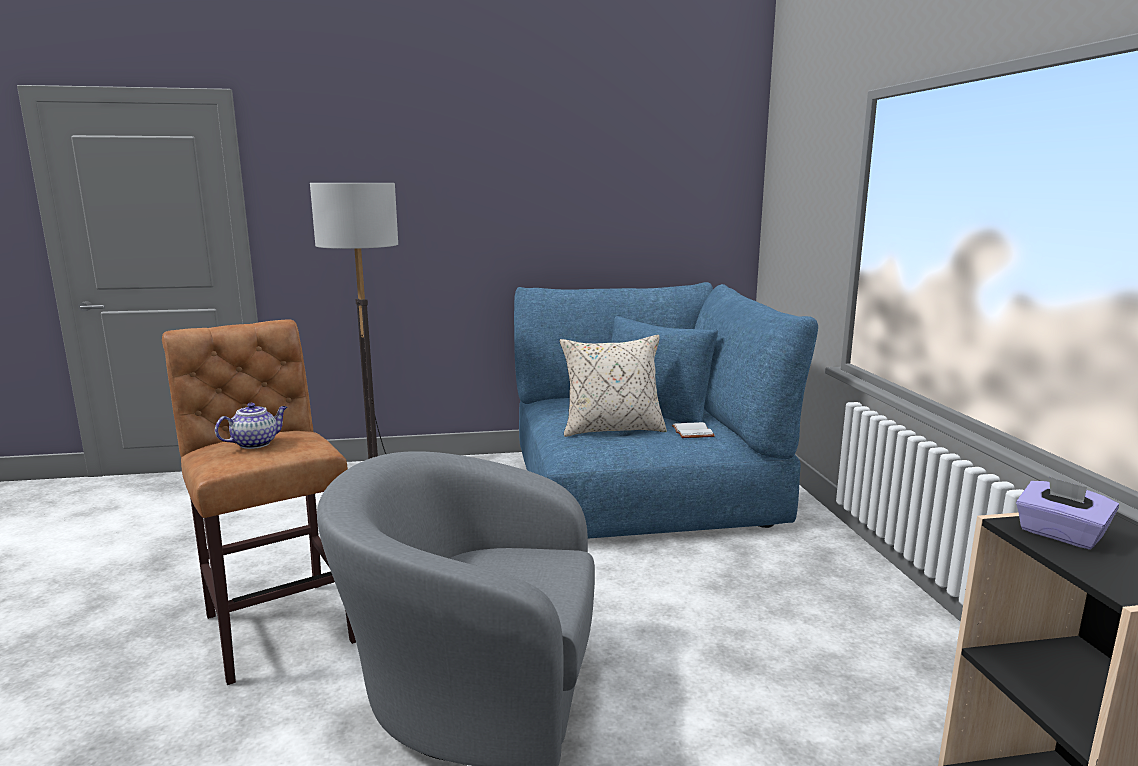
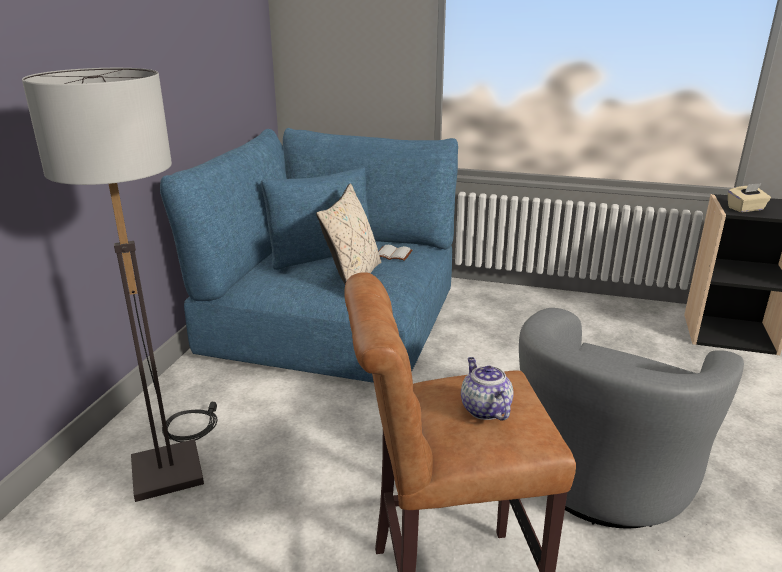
camera: 65 degrees left, 10 degrees up
(1060, 535) = (746, 209): purple tissue box -> beige tissue box

